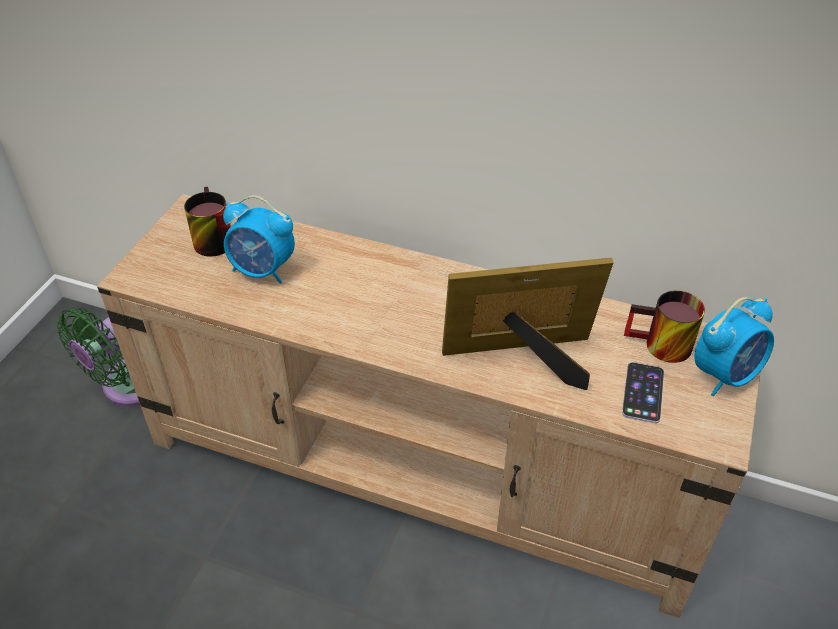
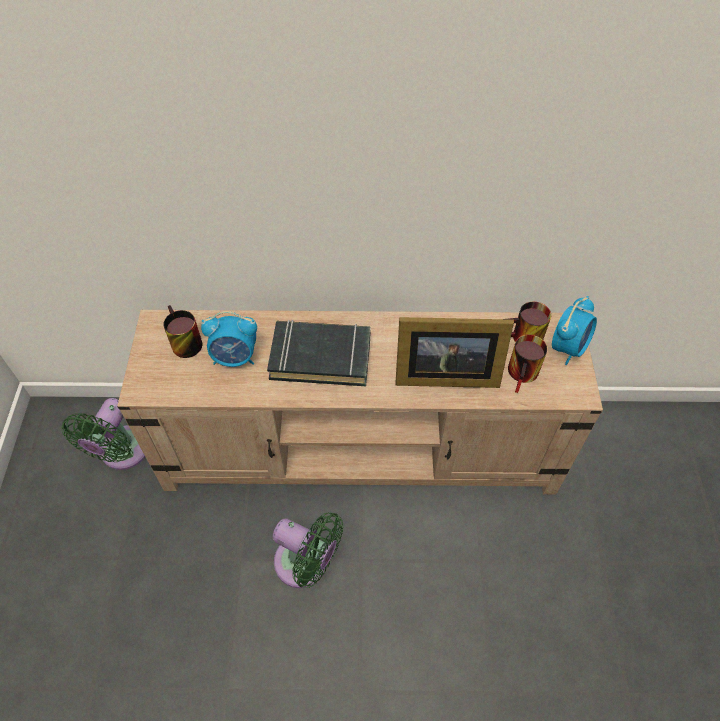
camera: 20 degrees left, 10 degrees up
(285, 592) = (306, 564): none -> green fan
(369, 297) = (321, 357): none -> black book
(524, 359) = (443, 373): picture frame -> picture frame turned 150 degrees counterclockwise
(643, 392) = (524, 375): phone -> mug

